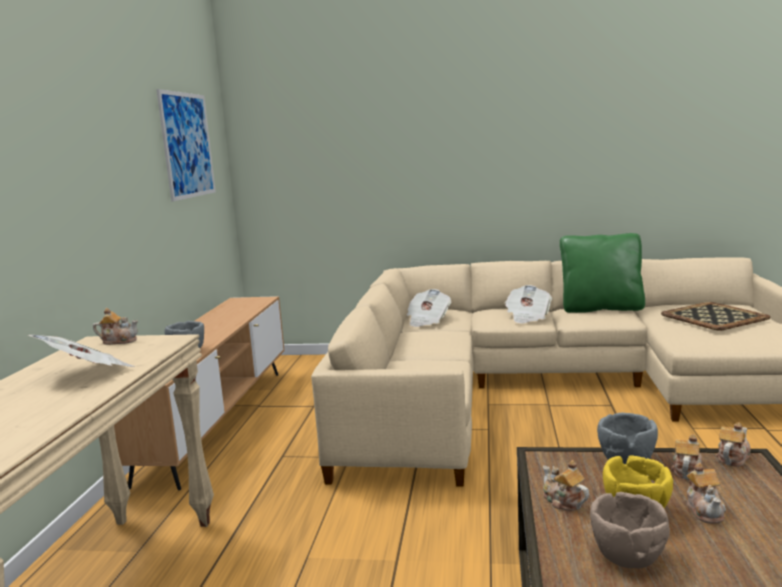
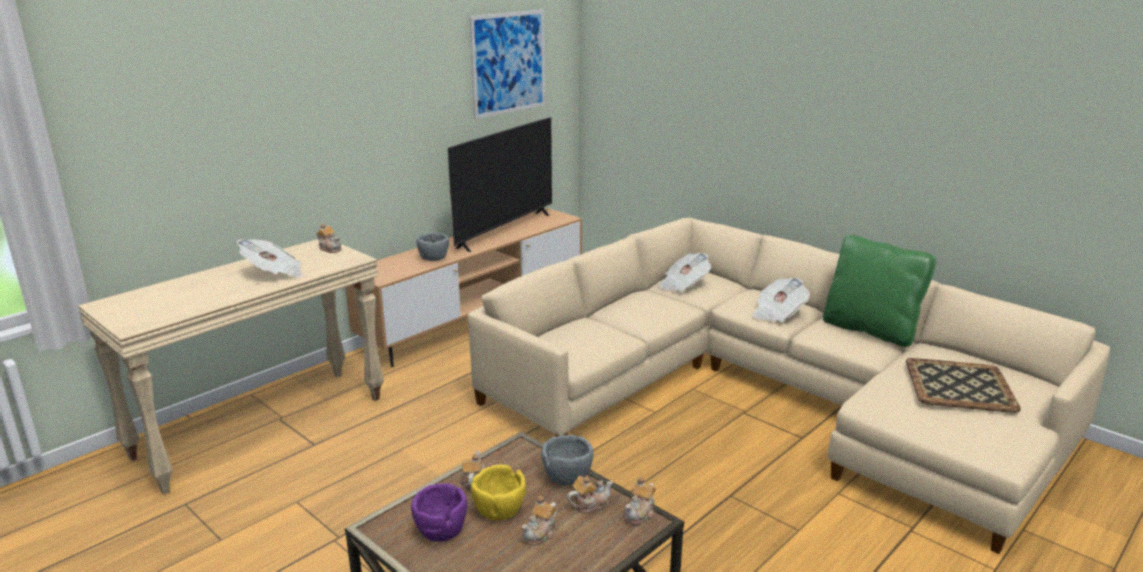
camera: 35 degrees right, 10 degrees up
(223, 318) = (504, 231): none -> television
(626, 555) = (441, 530): brown bowl -> purple bowl
(732, 458) = (640, 513): teapot -> teapot turned 135 degrees clockwise

